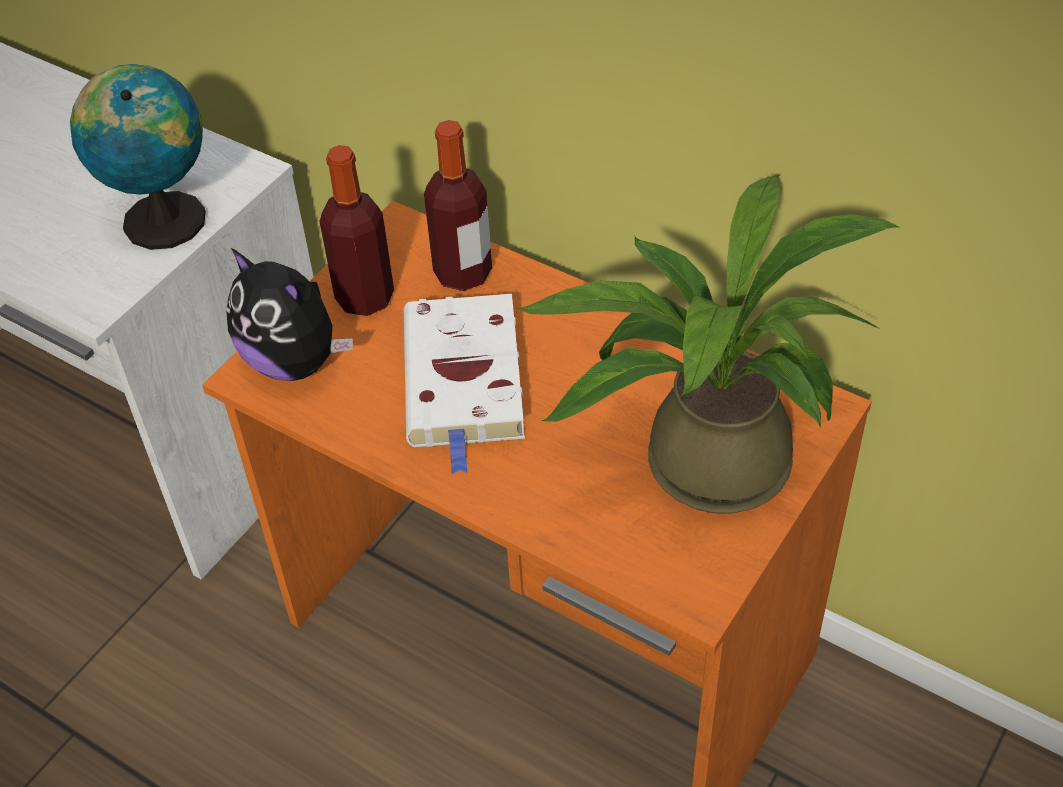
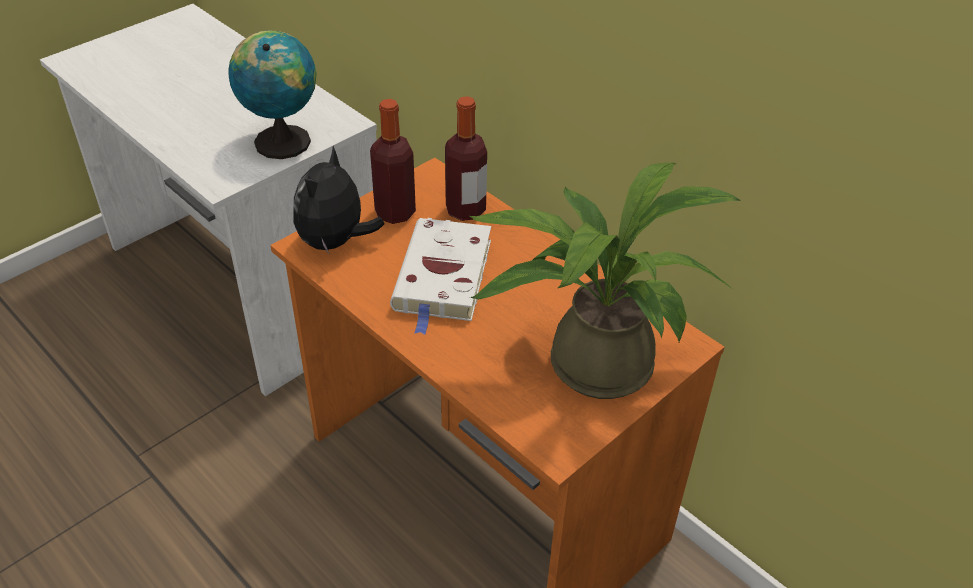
camera: 10 degrees right, 5 degrees down
(295, 361) = (335, 242): plush toy -> plush toy turned 60 degrees clockwise

